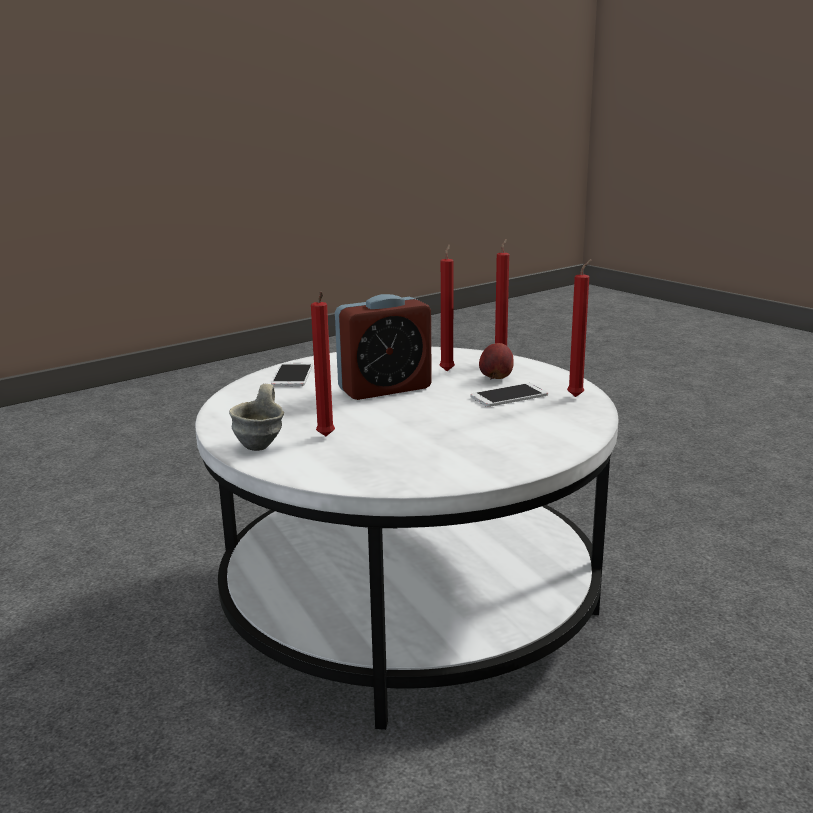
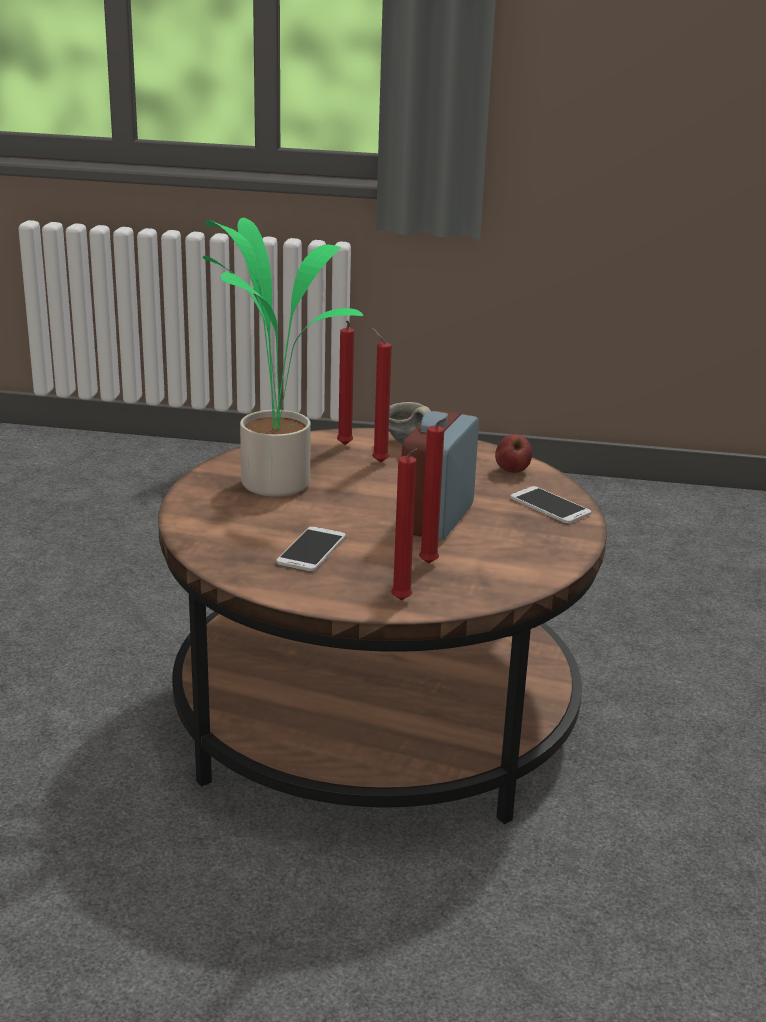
camera: 135 degrees right, 5 degrees up
(410, 601) = (376, 714): white coffee table -> brown coffee table
(450, 447) = (275, 482): none -> potted plant
(496, 378) = (362, 570): apple -> apple (512, 470)
(577, 396) = (246, 573): red candle -> red candle (344, 446)

